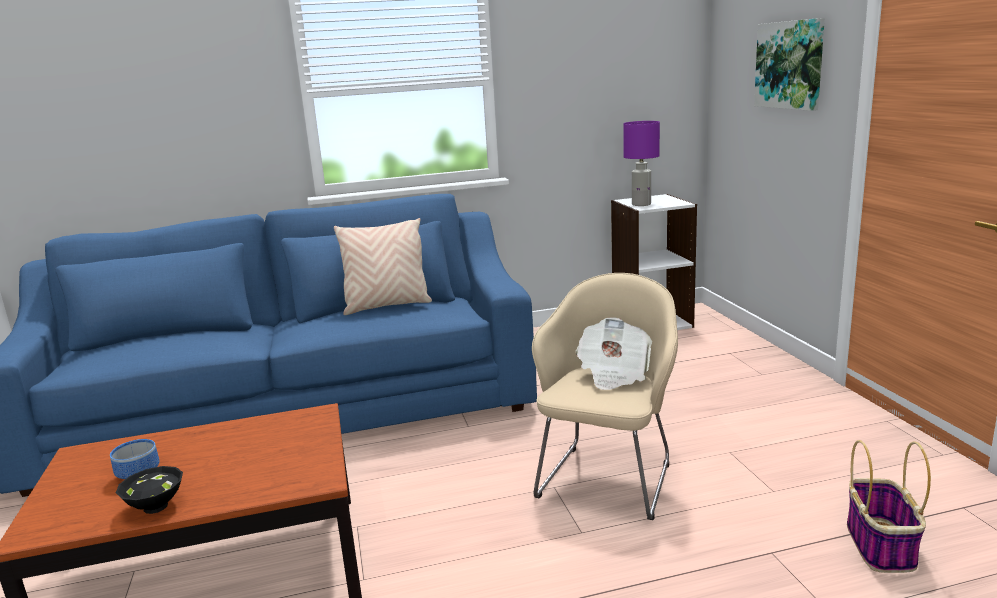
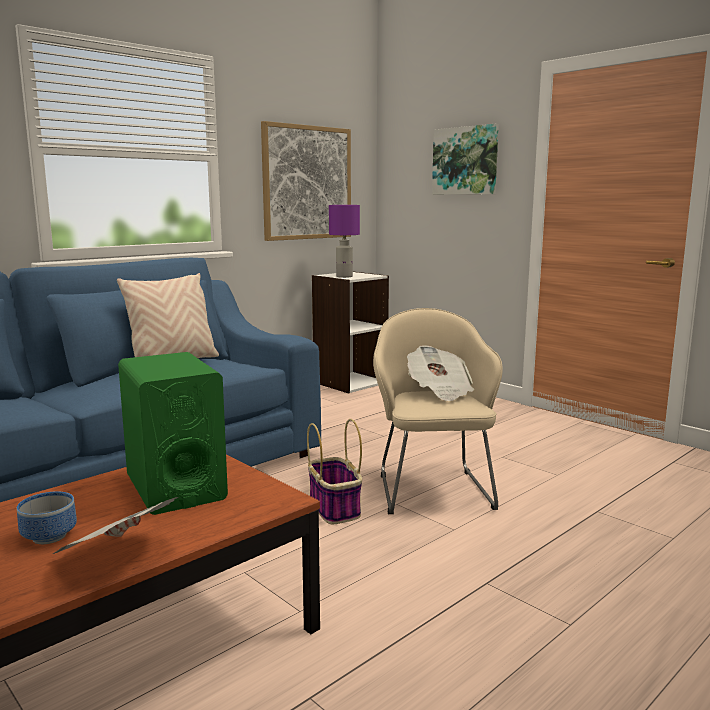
camera: 30 degrees left, 5 degrees down
(155, 506) = (117, 556): black bowl -> newspaper
(262, 446) = (175, 487): none -> green speaker
(607, 96) = (307, 183): none -> picture
(881, 546) = (655, 492): basket -> basket (335, 508)

